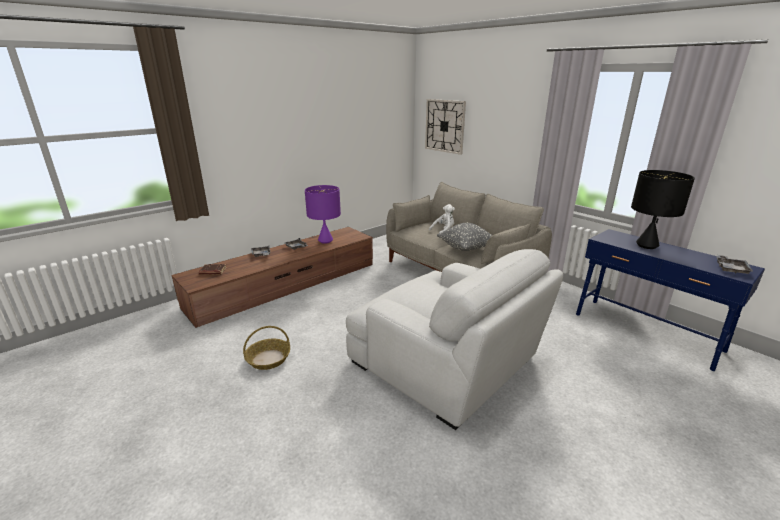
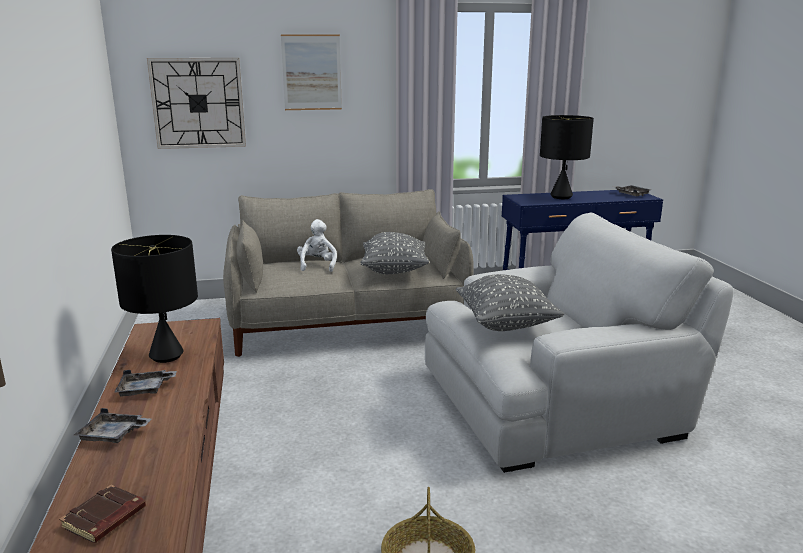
camera: 60 degrees left, 5 degrees down
(325, 241) = (166, 357): purple table lamp -> black table lamp
(413, 291) = (506, 324): none -> grey pillow
(501, 113) = (311, 72): none -> picture

